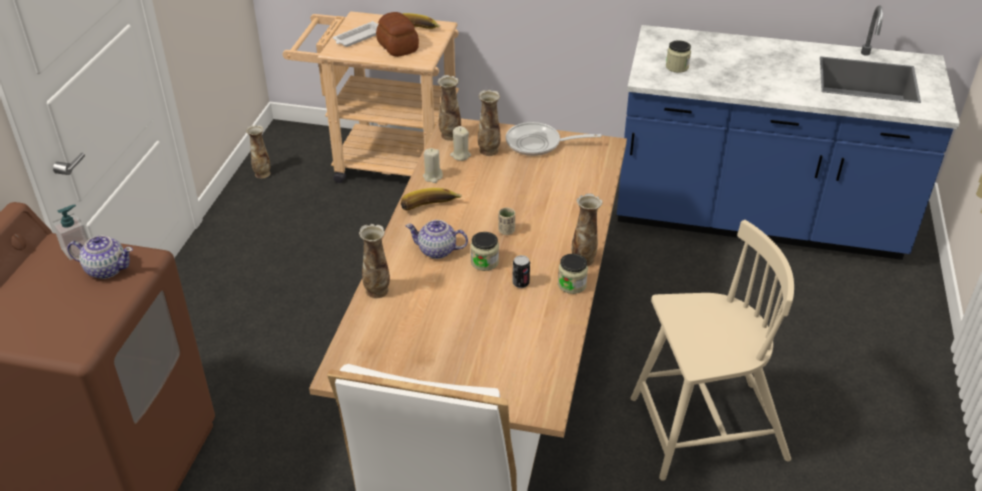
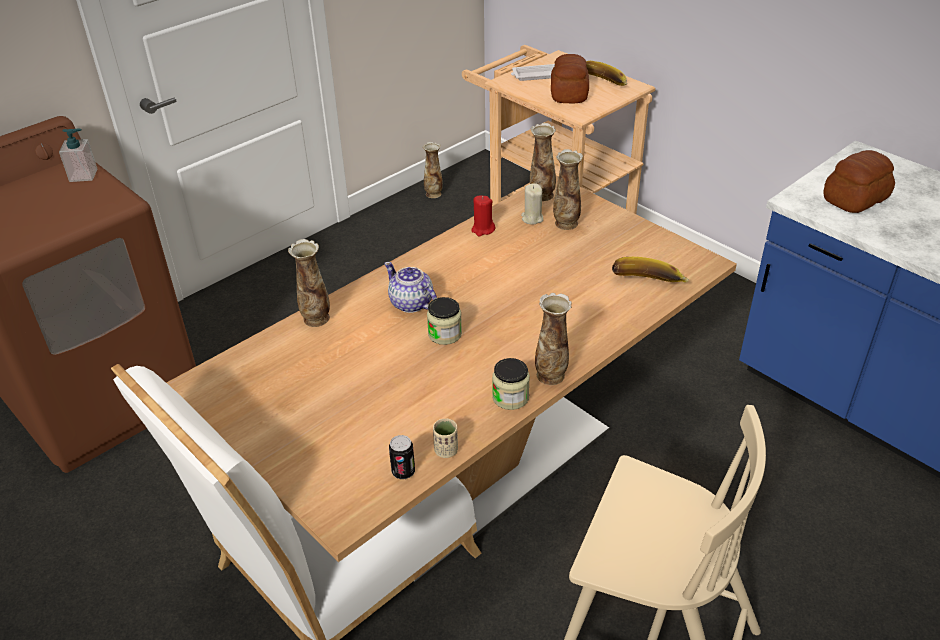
camera: 35 degrees right, 0 degrees up
(106, 269) = (83, 199): teapot -> none
(430, 208) = (448, 259): banana -> banana (647, 283)
(433, 177) = (483, 229): beige candle -> red candle
(506, 231) = (500, 311): beige cup -> beige cup (446, 451)
(520, 283) = (458, 372): can -> can (403, 472)
(538, 144) = (626, 235): frying pan -> none
(677, 67) = (854, 199): jar -> bread

